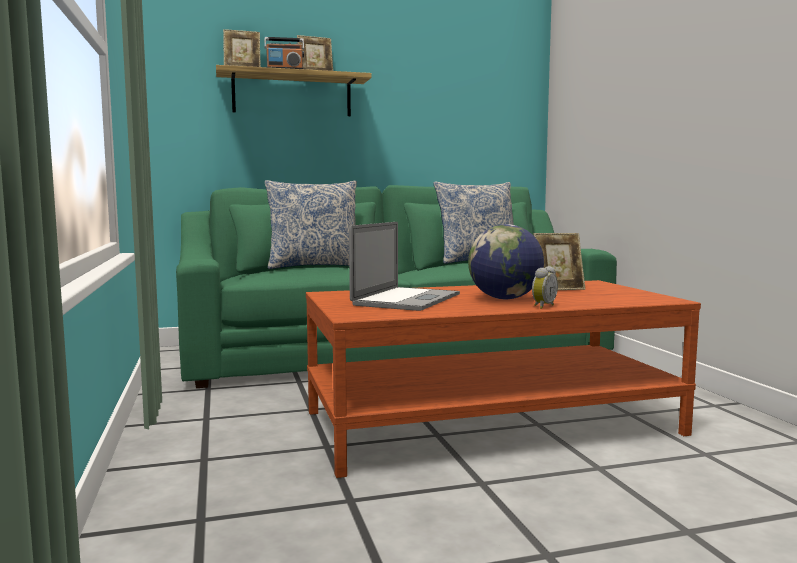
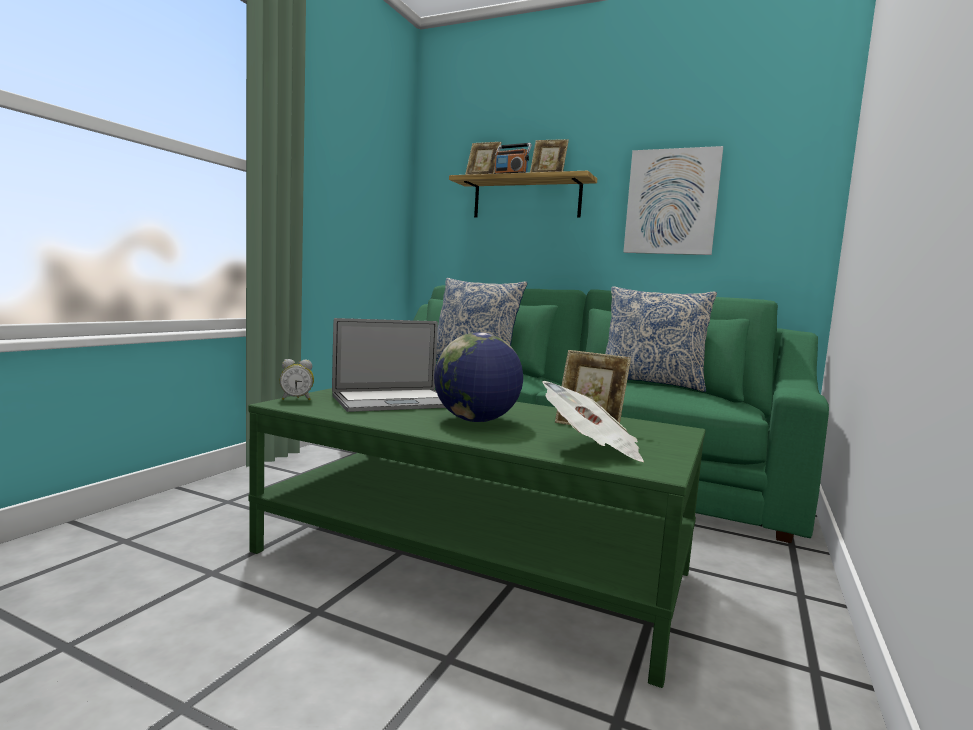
camera: 40 degrees right, 0 degrees up
(430, 105) = (671, 202): none -> picture
(491, 423) = (472, 562): brown coffee table -> green coffee table
(542, 306) = (464, 436): alarm clock -> alarm clock (297, 399)
(612, 298) = (592, 449): none -> newspaper

